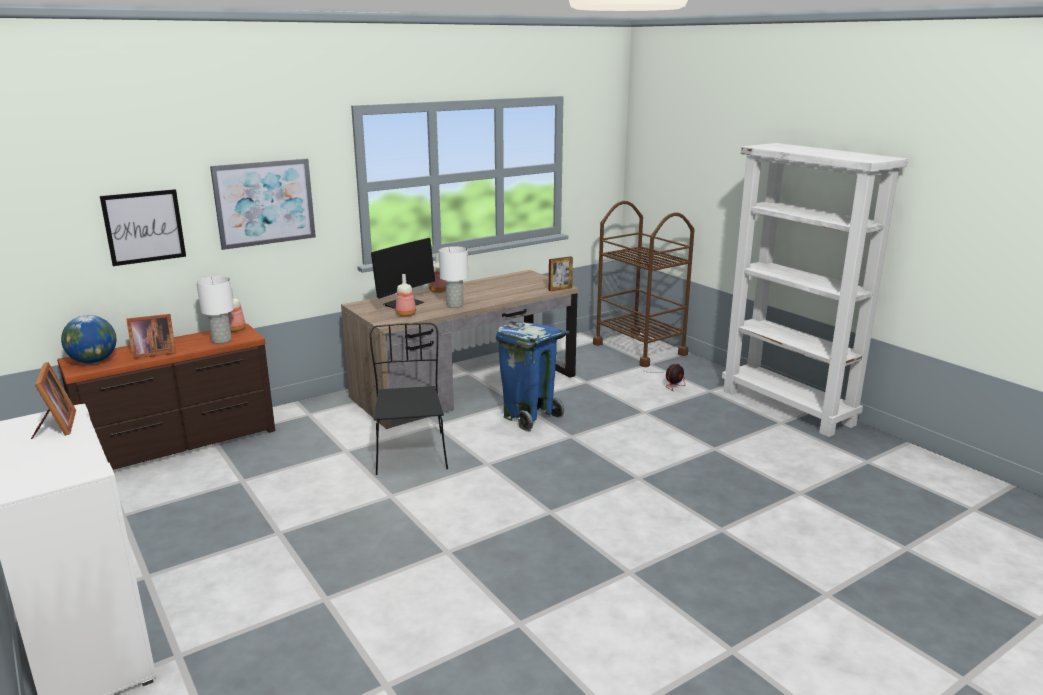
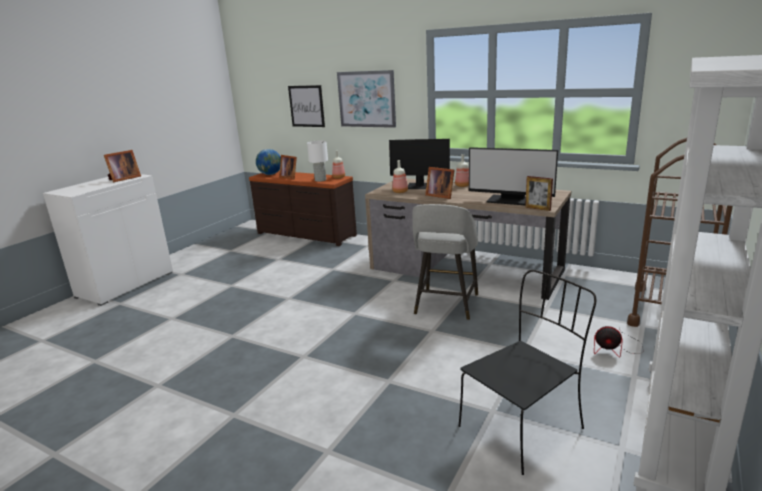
camera: 65 degrees right, 0 degrees up
(410, 452) = (348, 285): black chair -> black chair (522, 426)
(455, 305) = (440, 195): white table lamp -> picture frame
(522, 290) = (511, 200): none -> monitor
(529, 417) = (446, 305): blue trash can -> grey stool

